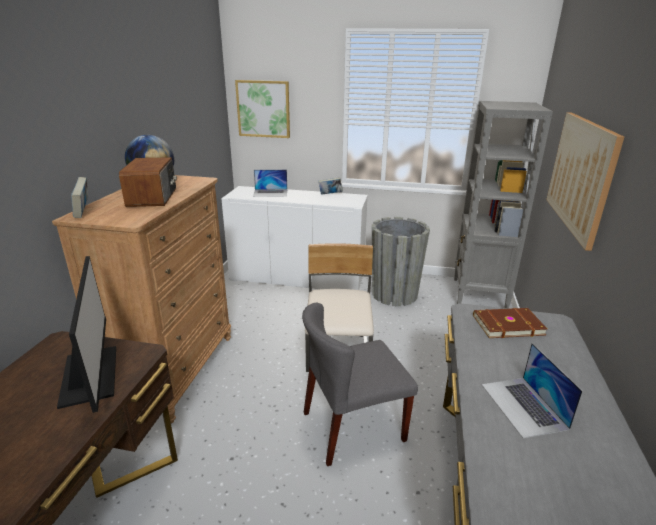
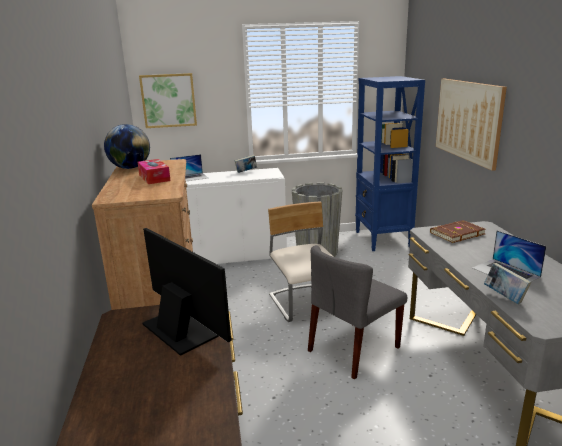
camera: 20 degrees left, 5 degrees down
(83, 212) = (110, 195): book -> book (504, 297)
(153, 197) = (154, 177): radio -> tissue box
(478, 295) = (382, 239): grey bookcase -> blue bookcase

